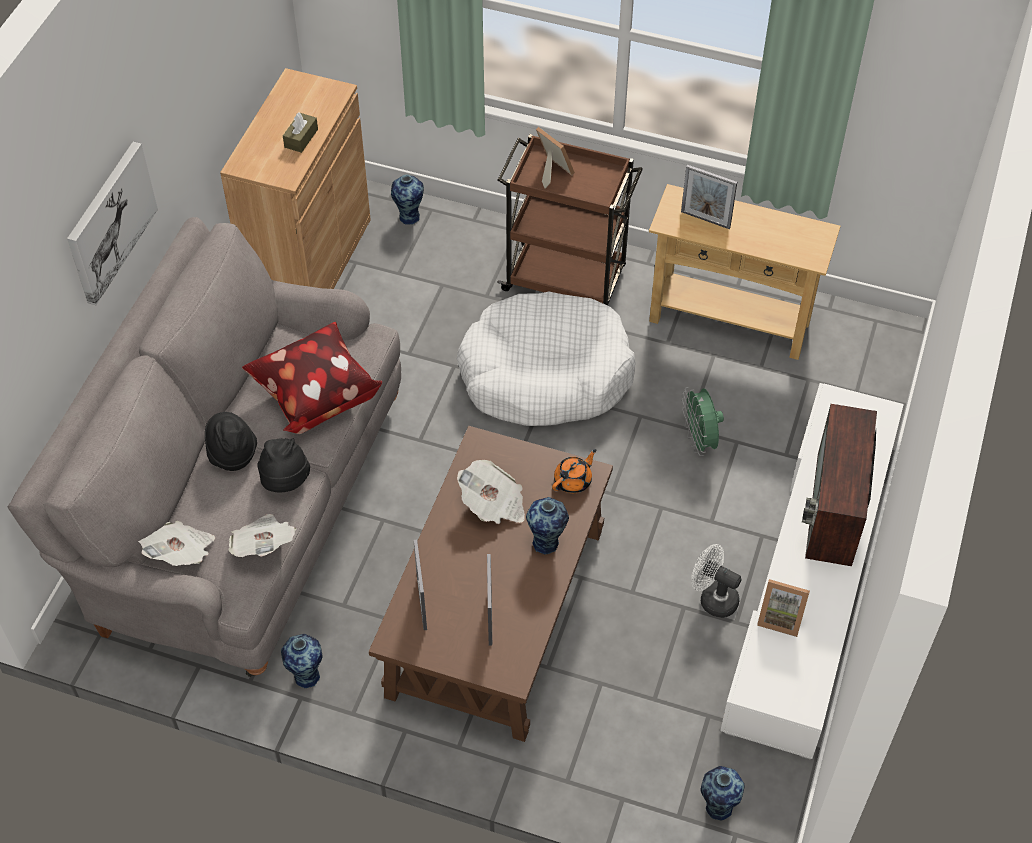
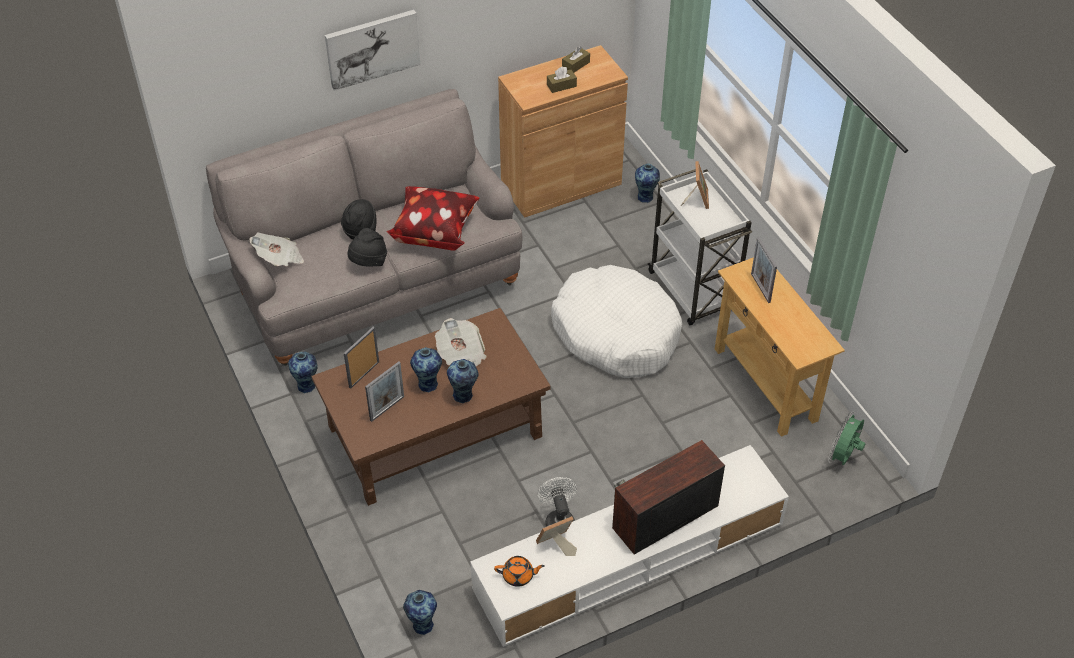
camera: 45 degrees right, 5 degrees down
(264, 545) = (319, 284): newspaper -> none
(287, 106) = (575, 65): none -> brown tissue box
(497, 559) = (428, 383): none -> vase
(566, 280) = (693, 292): brown cart -> white cart
(573, 480) = (518, 376): orange teapot -> orange teapot (518, 576)
(699, 440) = (660, 434): green fan -> green fan (843, 457)
(780, 617) = (556, 545): picture frame -> picture frame turned 90 degrees clockwise

